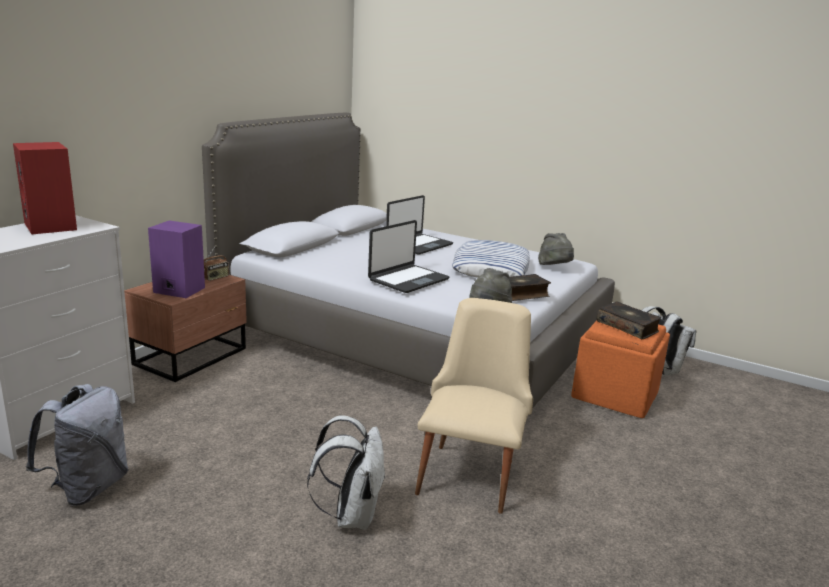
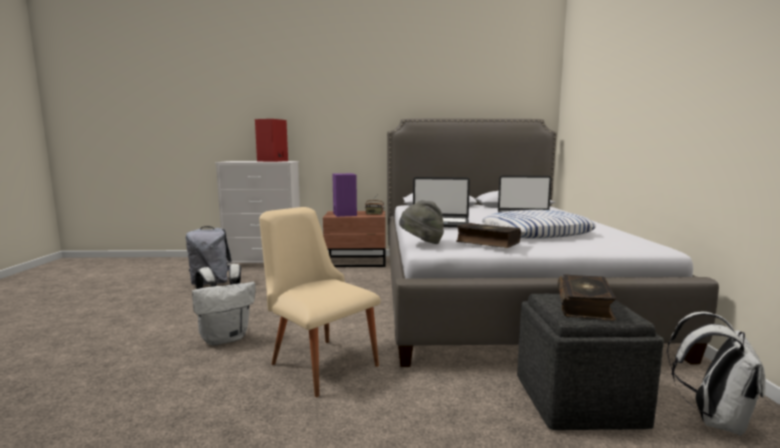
camera: 60 degrees right, 10 degrees down
(471, 471) = (318, 361): beige chair -> beige chair turned 120 degrees counterclockwise
(555, 268) = (605, 244): grey hat -> none
(614, 394) = (578, 400): orange ottoman -> grey ottoman

